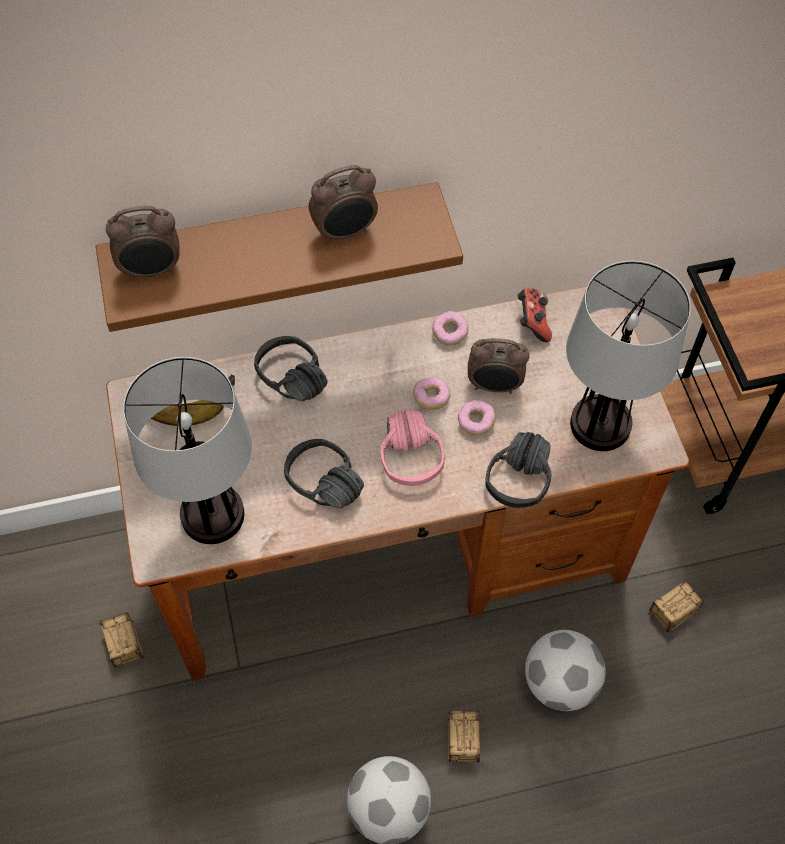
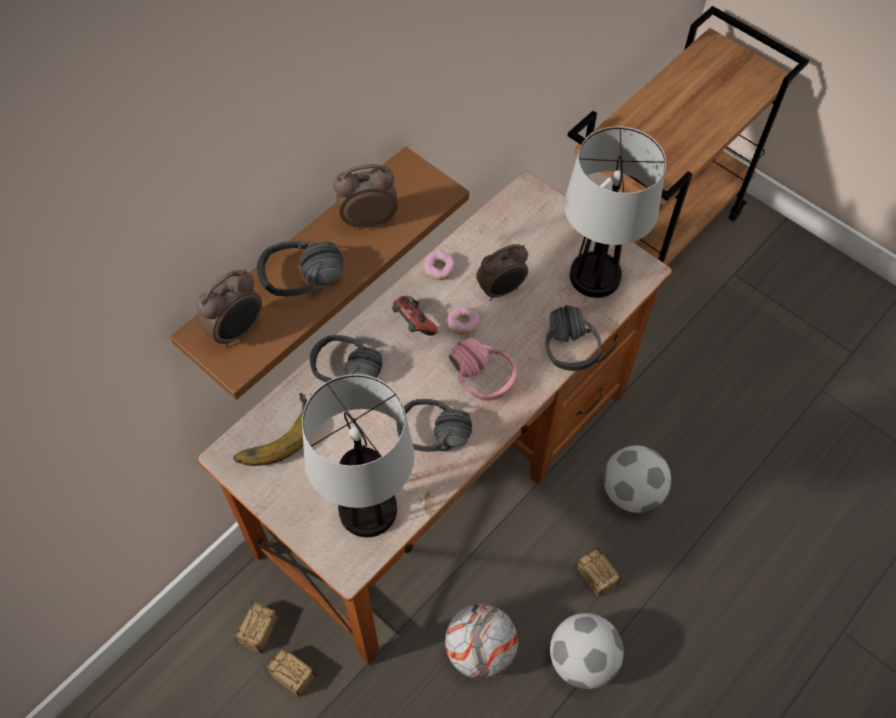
camera: 35 degrees left, 0 degrees up
(239, 264) = (304, 288): none -> black headphones
(300, 735) = (479, 650): none -> football
(345, 233) = (368, 220): alarm clock -> alarm clock turned 135 degrees counterclockwise
(476, 422) = (508, 324): donut -> none
(532, 322) = (492, 229): game controller -> game controller (413, 324)
(651, 626) = (662, 414): storage box -> storage box (246, 655)

